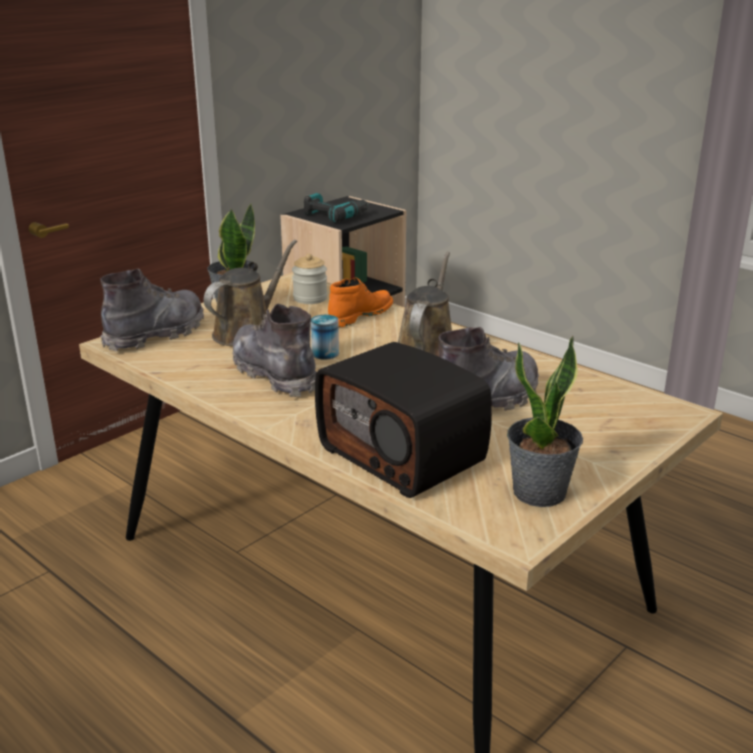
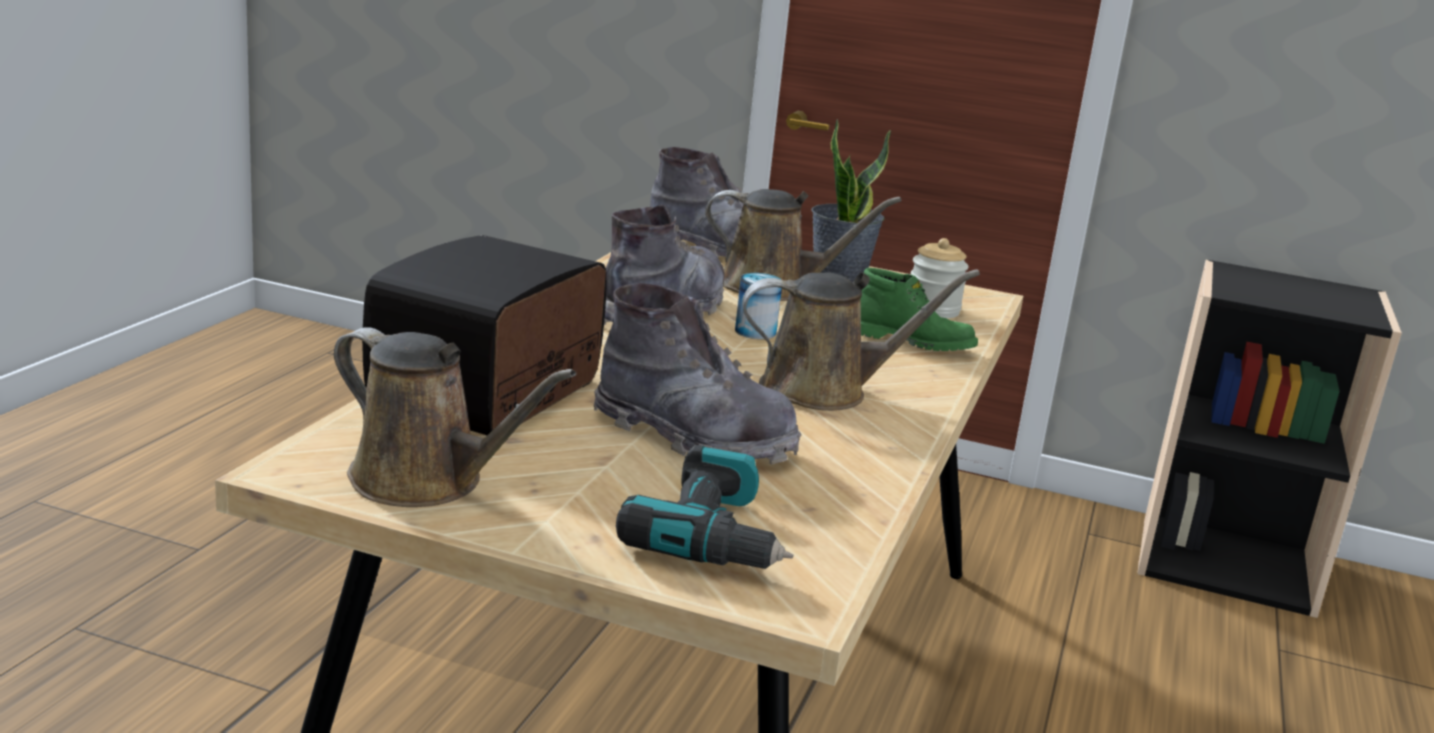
camera: 65 degrees right, 5 degrees down
(335, 216) = (1266, 289): power drill -> power drill (714, 536)
(359, 315) = (911, 342): orange boot -> green boot
(540, 493) = (426, 482): potted plant -> brown watering can

